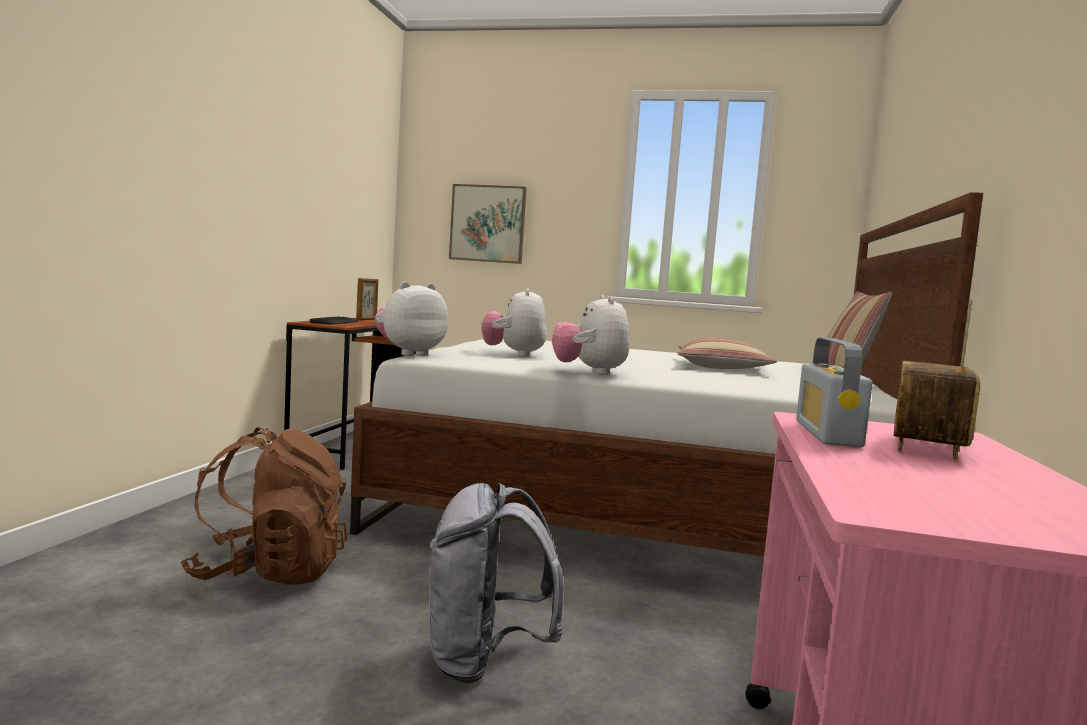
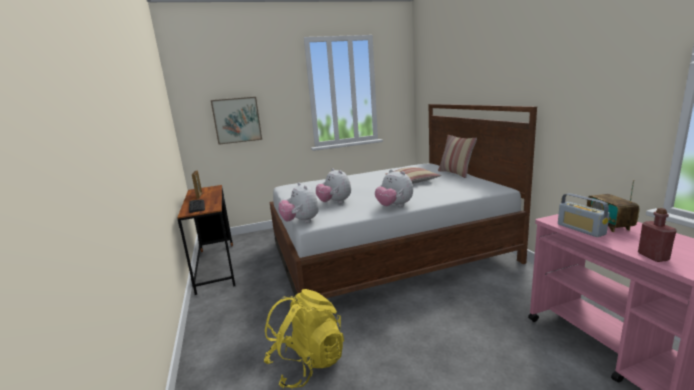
camera: 30 degrees left, 10 degrees up
(269, 572) = (307, 363): brown backpack -> yellow backpack
(409, 353) = (301, 222): plush toy -> plush toy turned 45 degrees counterclockwise
(484, 660) = (447, 353): grey backpack -> none
(861, 481) = (653, 256): none -> red bottle

